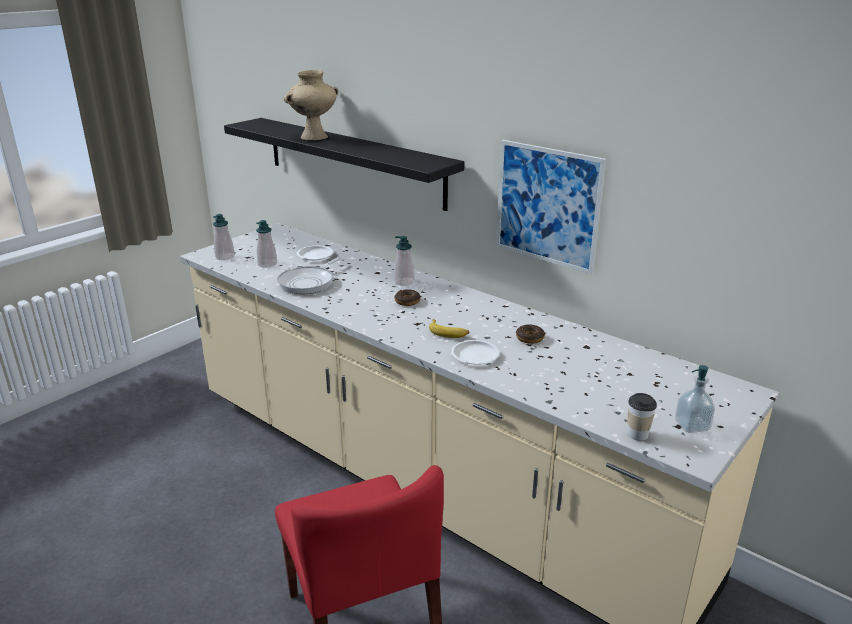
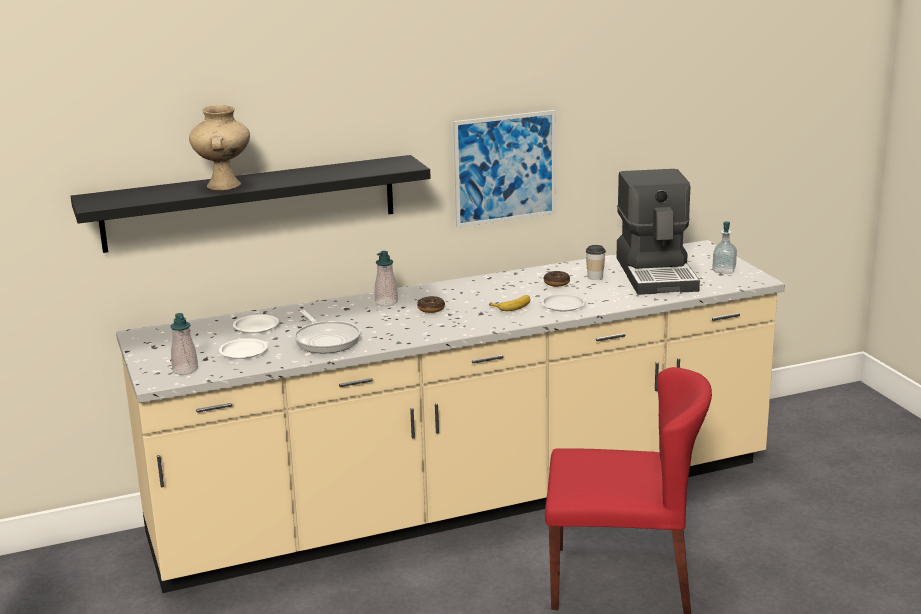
camera: 60 degrees left, 5 degrees down
(267, 264) = (243, 352): soap dispenser -> white plate
(623, 385) = (657, 274): none -> coffee machine
(637, 434) = (720, 286): cup -> cup (595, 277)

